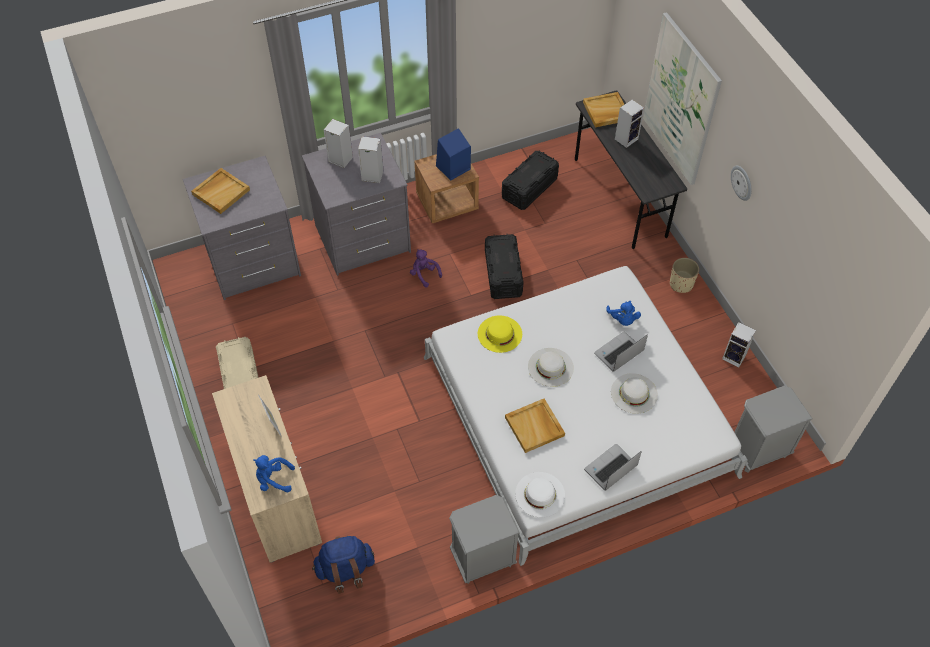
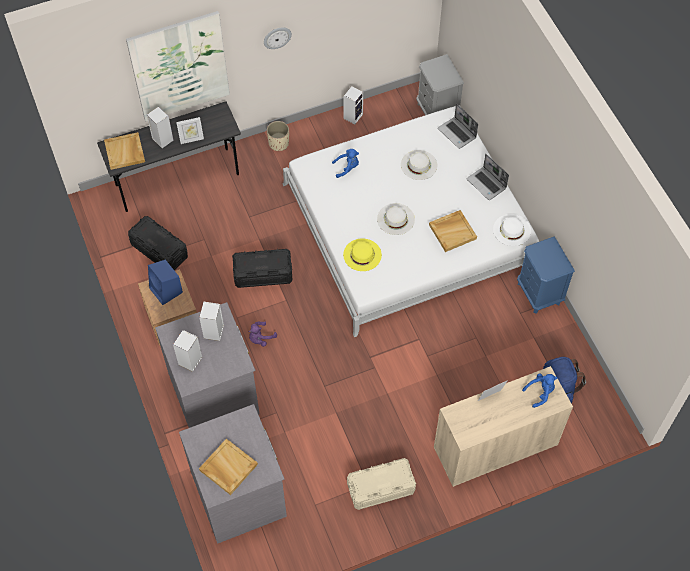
camera: 90 degrees left, 5 degrees up
(273, 479) = (540, 392): blue plush toy -> blue plush toy turned 120 degrees counterclockwise
(482, 559) = (539, 293): grey nightstand -> blue nightstand
(618, 353) = (381, 172): laptop -> laptop (457, 133)
(629, 162) = (191, 139): none -> picture frame

